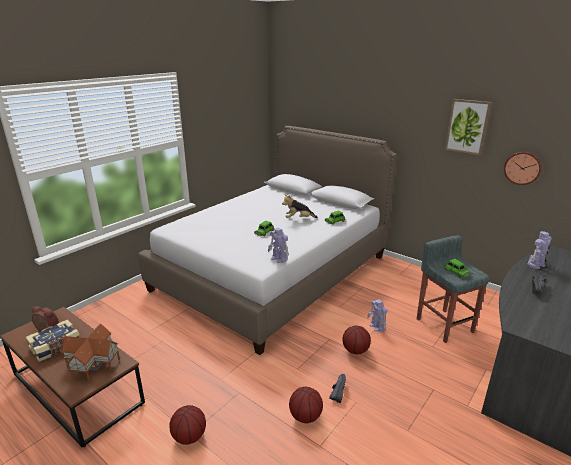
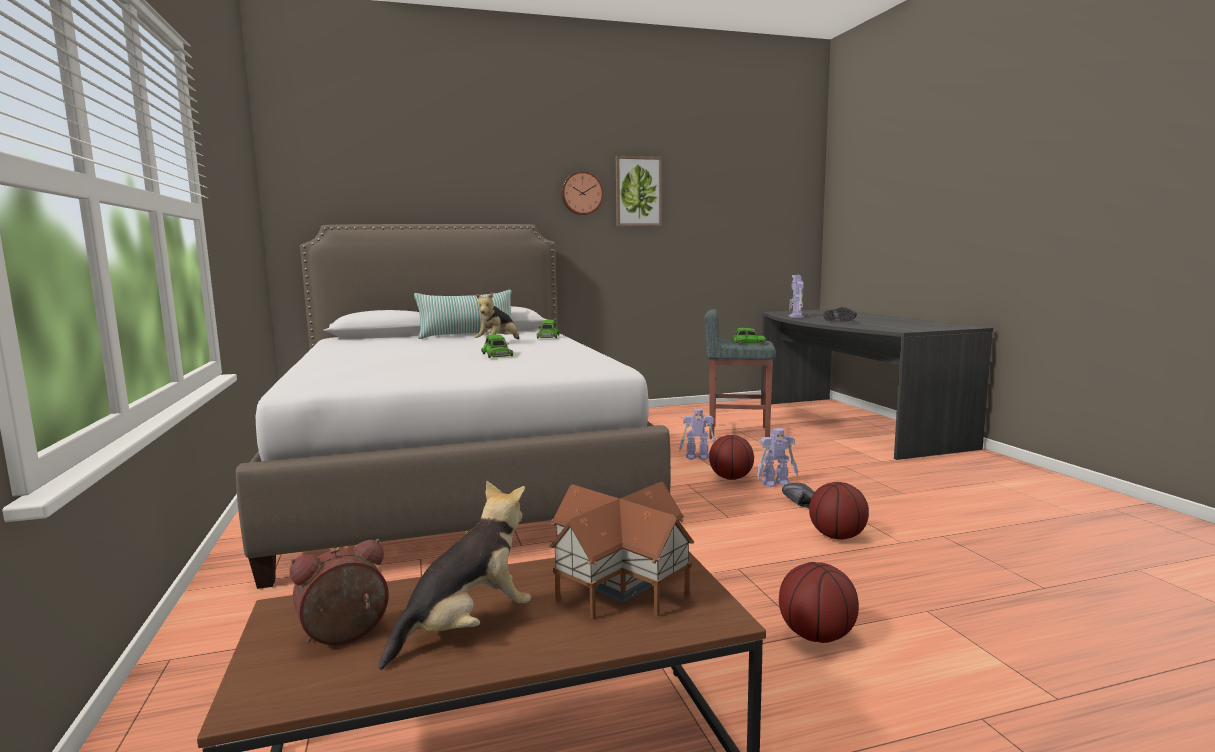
camera: 55 degrees left, 15 degrees down
(56, 347) = (467, 627): book -> plush toy
(279, 259) = (606, 359): toy robot -> toy robot (776, 483)
(314, 203) = (467, 335): none -> pillow
(522, 168) = (707, 234): wall clock -> wall clock (581, 193)

